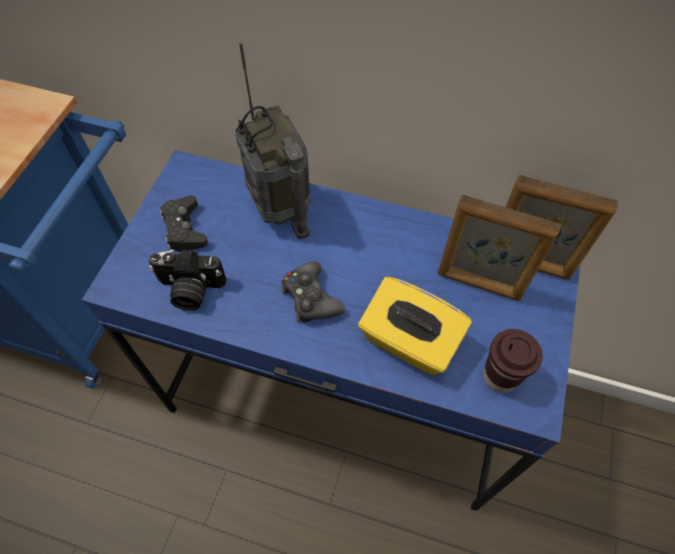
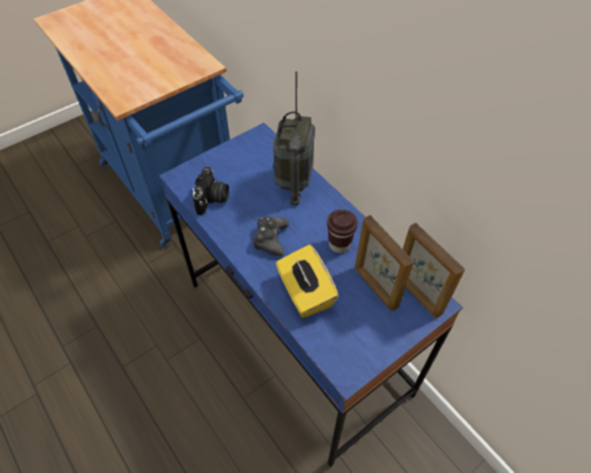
camera: 35 degrees right, 5 degrees down
(184, 229) = (235, 167): black game controller -> none
(190, 290) = (212, 199): camera -> camera turned 120 degrees counterclockwise
(500, 377) = (341, 344): brown cup -> brown cup (339, 245)

